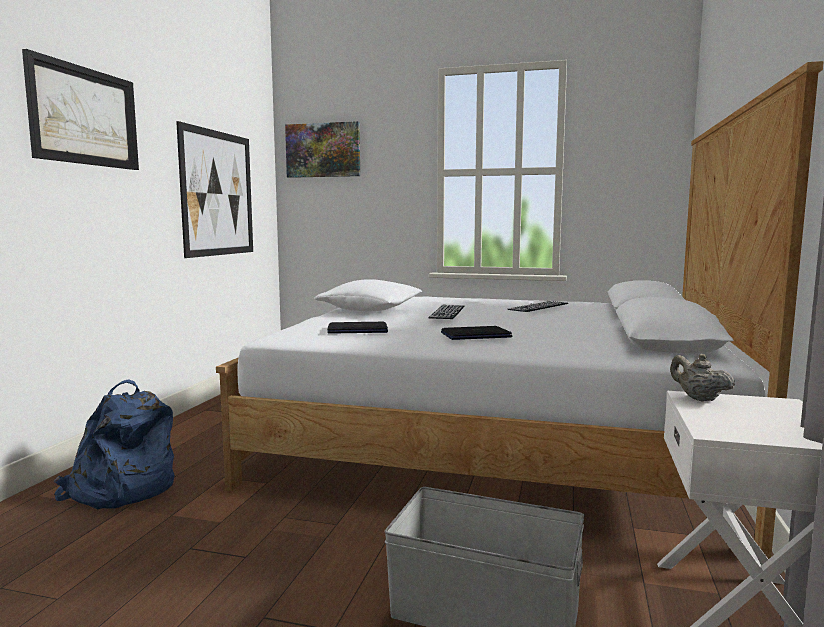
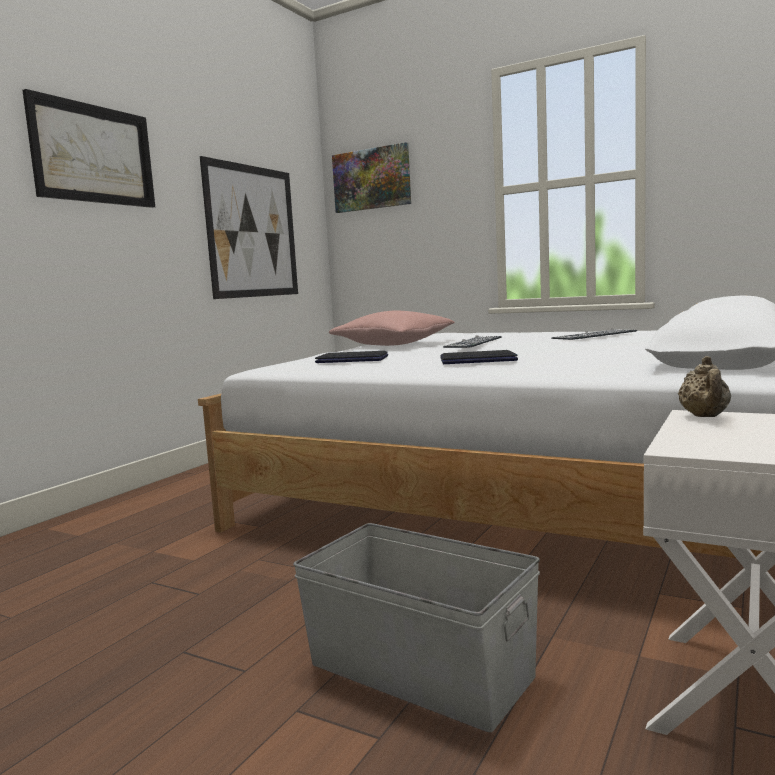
camera: 15 degrees right, 0 degrees up
(121, 490) = (120, 527): blue backpack -> none
(370, 310) = (393, 345): white pillow -> pink pillow
(698, 398) = (704, 417): beige teapot -> beige teapot turned 150 degrees counterclockwise

